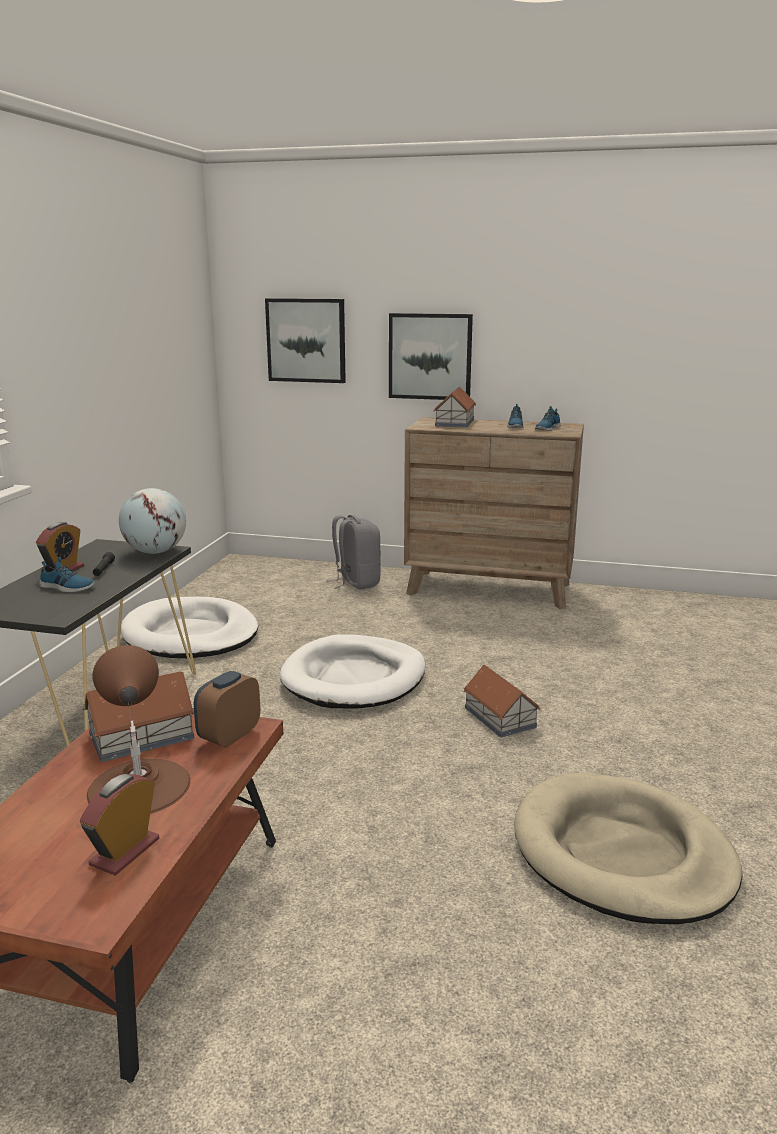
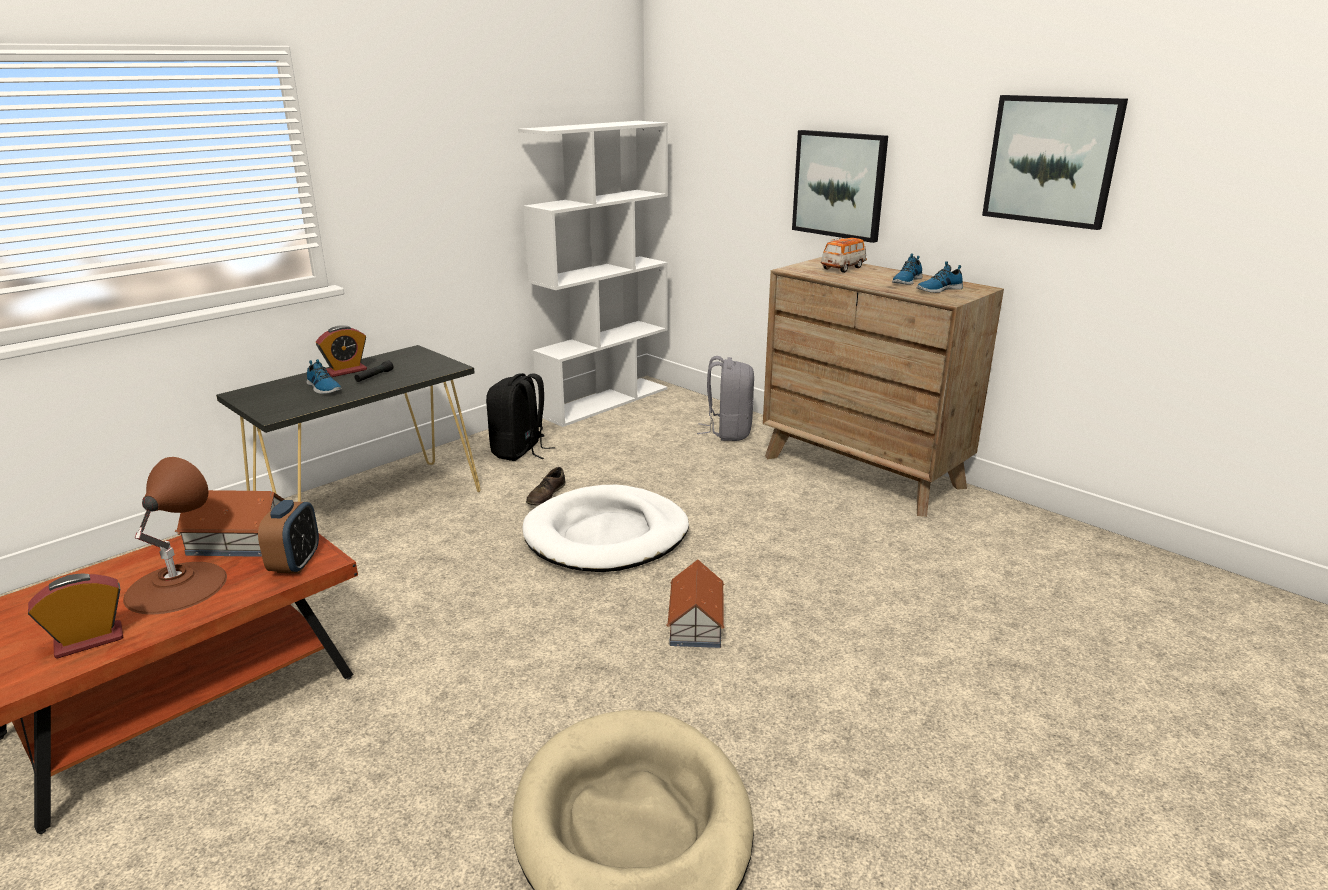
camera: 30 degrees right, 5 degrees up
(155, 552) = (438, 367): globe -> none
(190, 634) = (520, 451): white dog bed -> black backpack
(218, 580) = (604, 401): none -> white bookcase
(229, 736) = (295, 563): alarm clock -> alarm clock turned 120 degrees clockwise
(262, 662) = (546, 495): none -> brown shoe
(306, 340) = (721, 156): picture -> picture (1052, 160)
(454, 422) = (843, 268): toy house -> toy car

